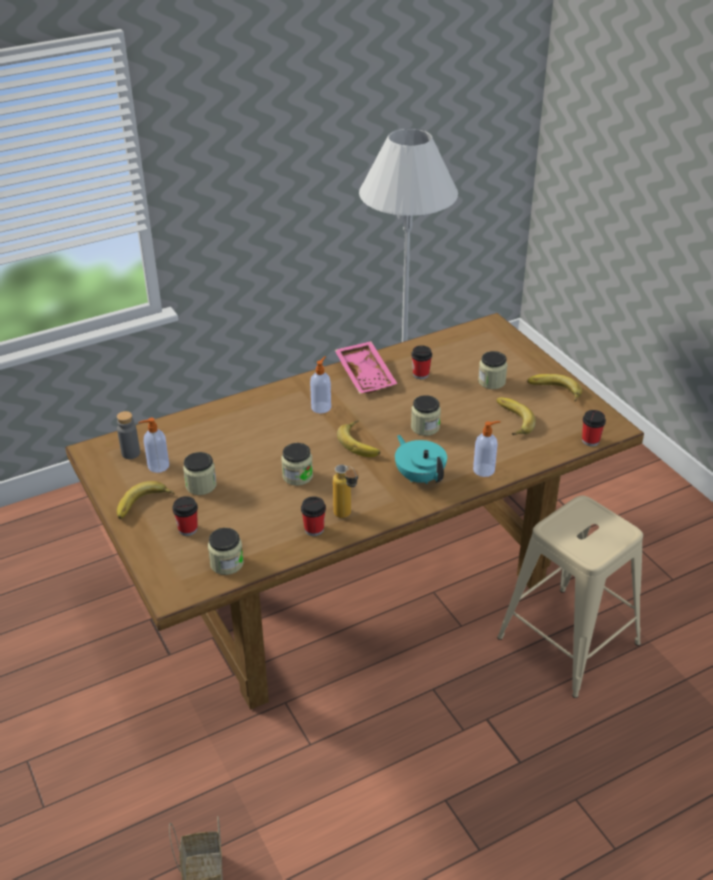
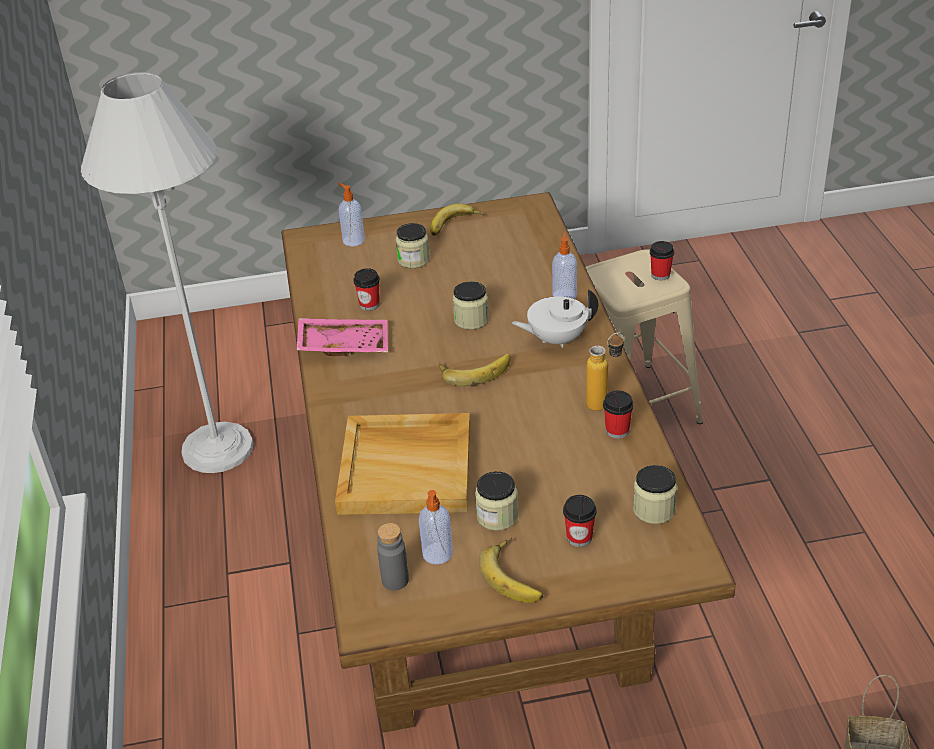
camera: 70 degrees left, 0 degrees up
(240, 434) = (407, 467): none -> beige tray
(297, 476) = (515, 430): jar -> none
(321, 407) = (388, 390): soap dispenser -> soap dispenser (353, 240)
(420, 476) = (556, 339): turquoise teapot -> white teapot
(511, 420) = (489, 261): banana -> none
(590, 441) = (547, 222): cup -> cup (660, 275)

